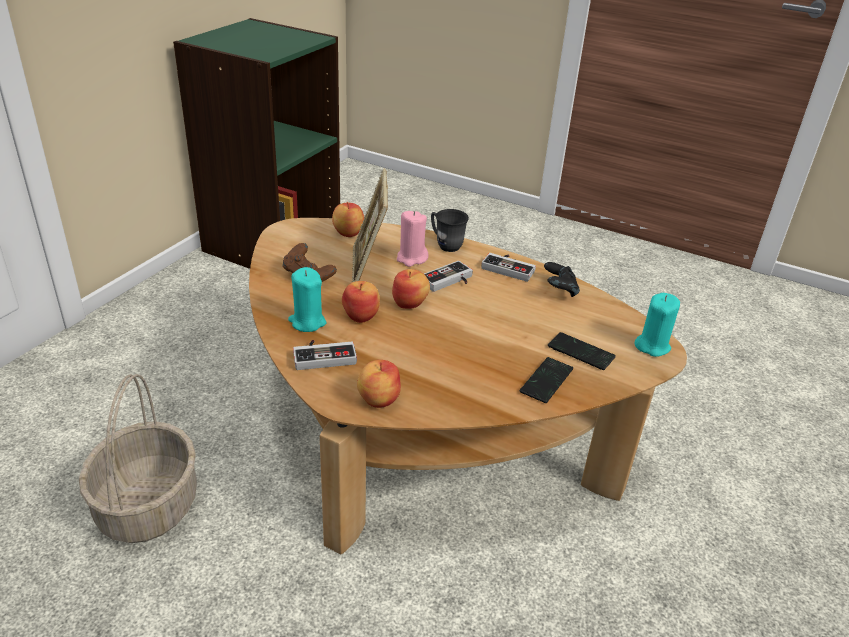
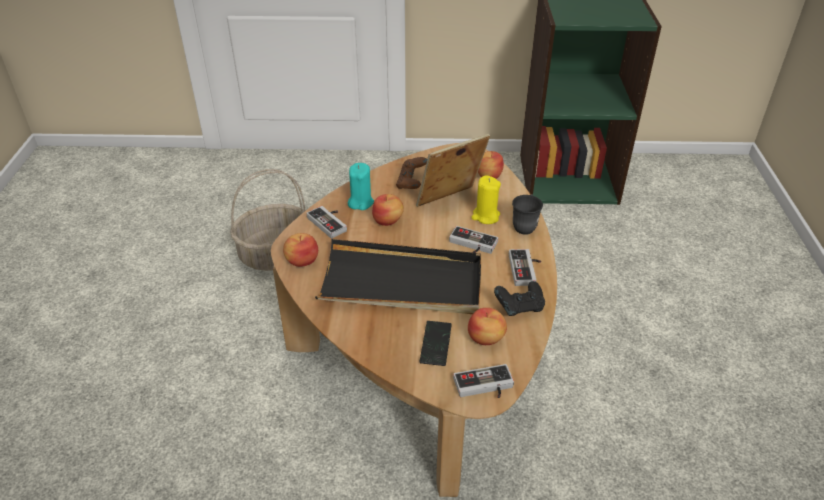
camera: 65 degrees right, 5 degrees up
(410, 303) = (423, 236): apple -> apple (486, 339)
(411, 258) = (485, 216): pink candle -> yellow candle
(475, 341) = (402, 283): none -> black tray
(546, 381) = (381, 334): phone -> none
(652, 346) = (484, 387): turquoise candle -> game controller

